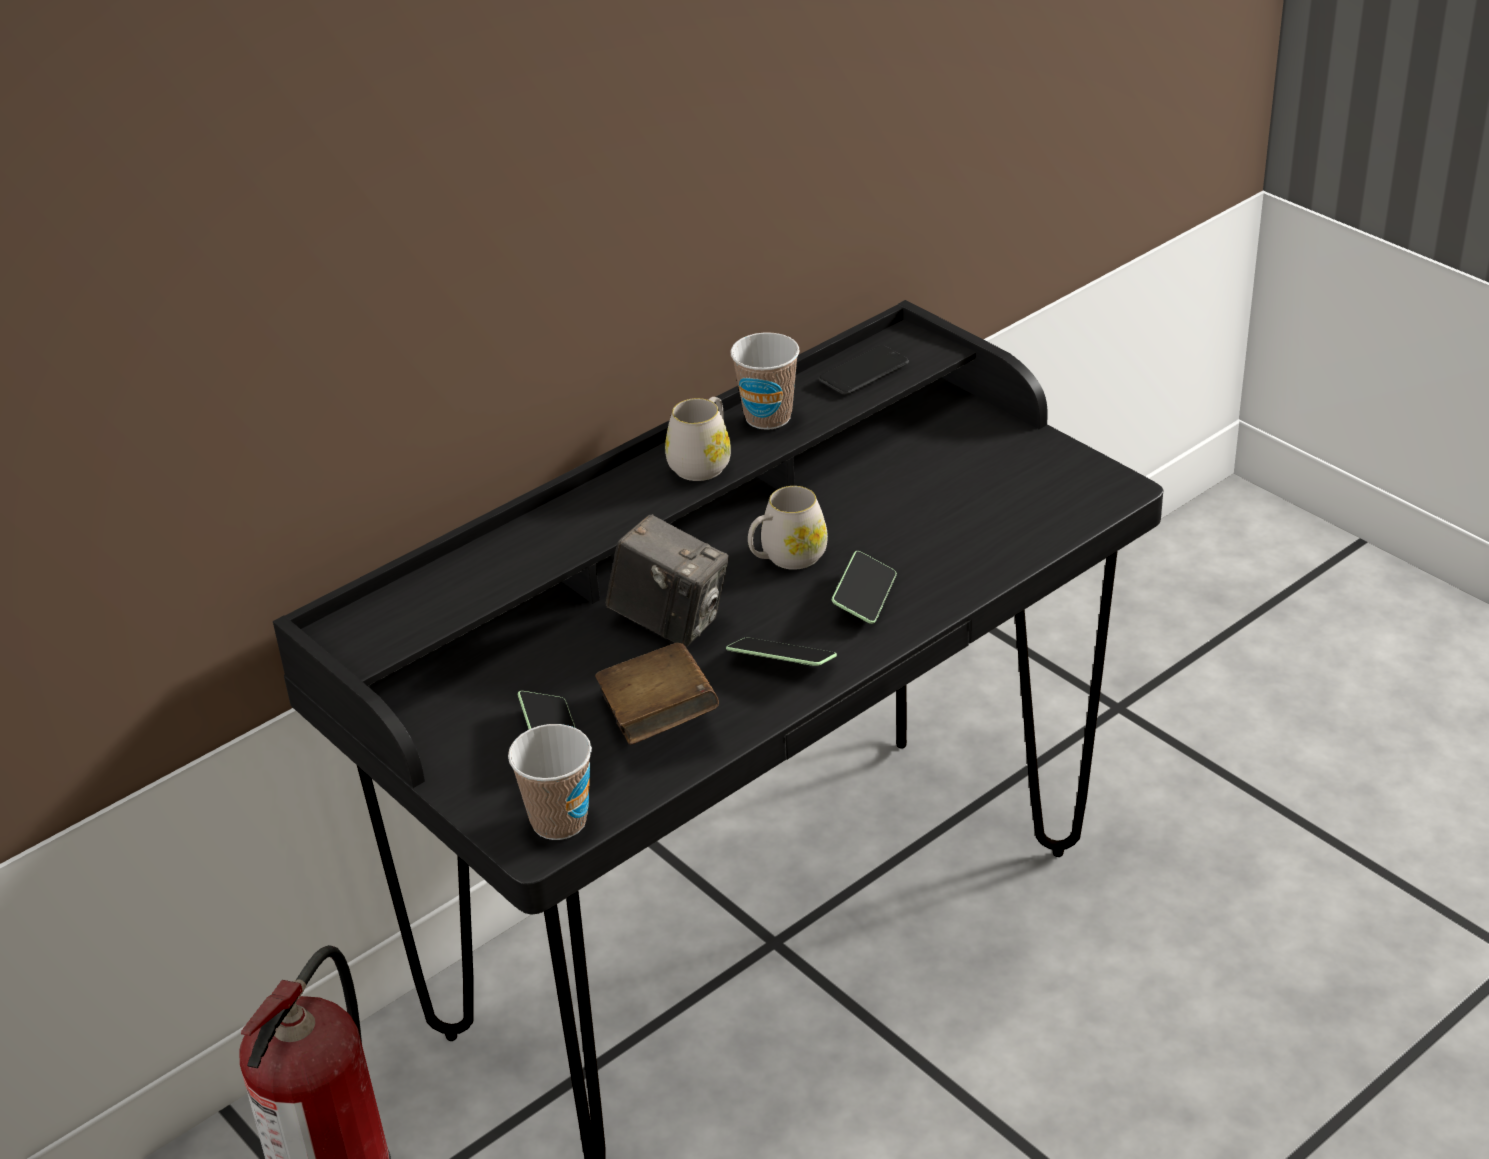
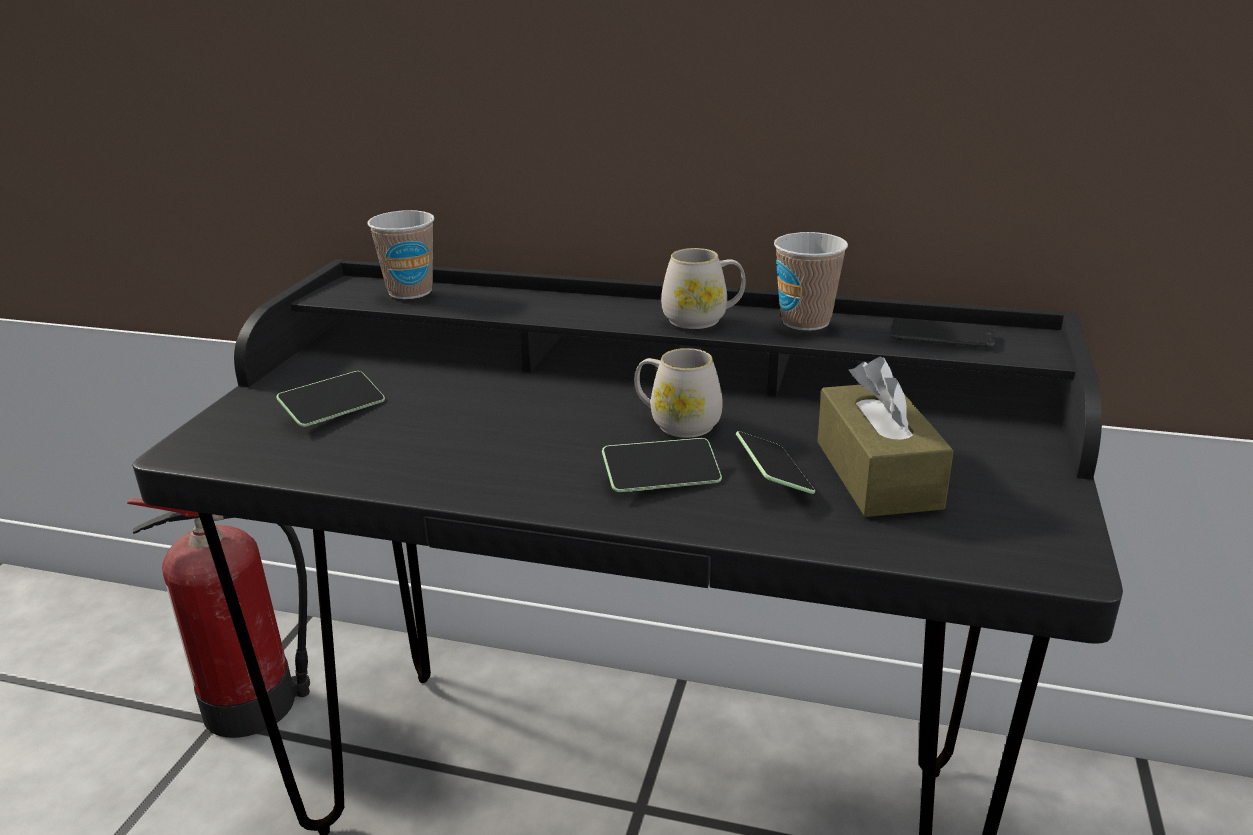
camera: 55 degrees right, 10 degrees down
(559, 821) = (220, 450): cup -> cup (410, 291)
(658, 720) = (387, 445): brown book -> none
(670, 622) = (529, 406): camera -> none
(781, 663) = (518, 472): phone -> phone (773, 476)
(955, 503) = (877, 474): none -> brown tissue box

